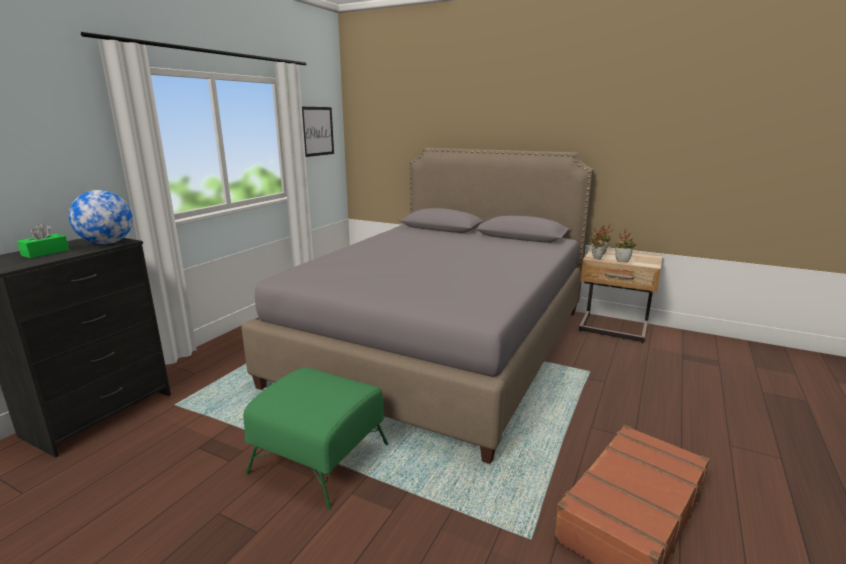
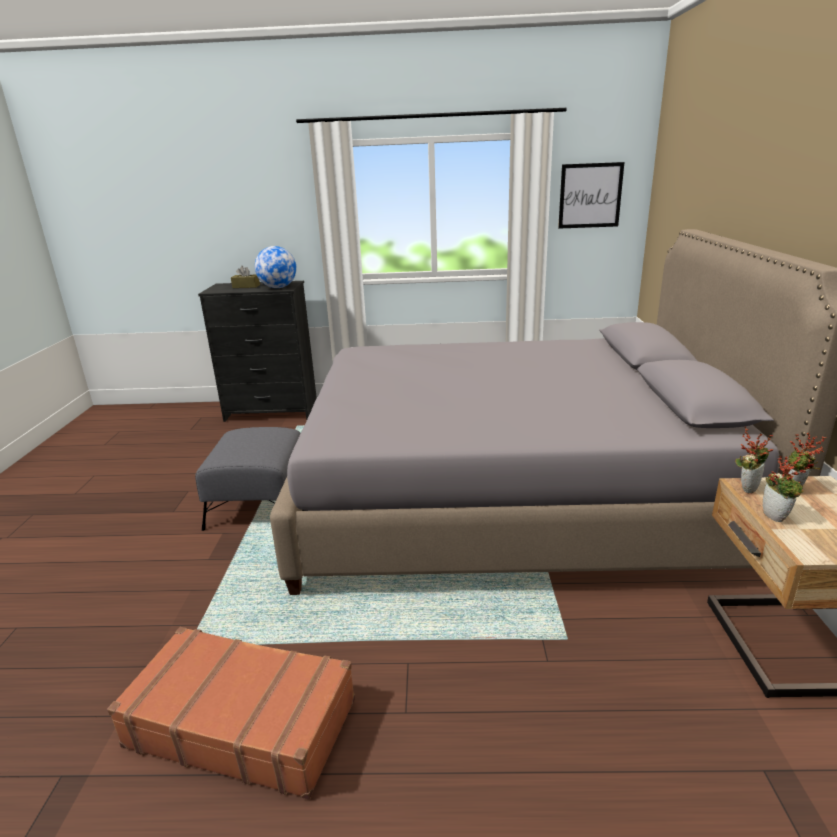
camera: 65 degrees right, 5 degrees up
(45, 253) = (246, 286): green tissue box -> brown tissue box
(320, 459) = (259, 504): green ottoman -> grey ottoman

